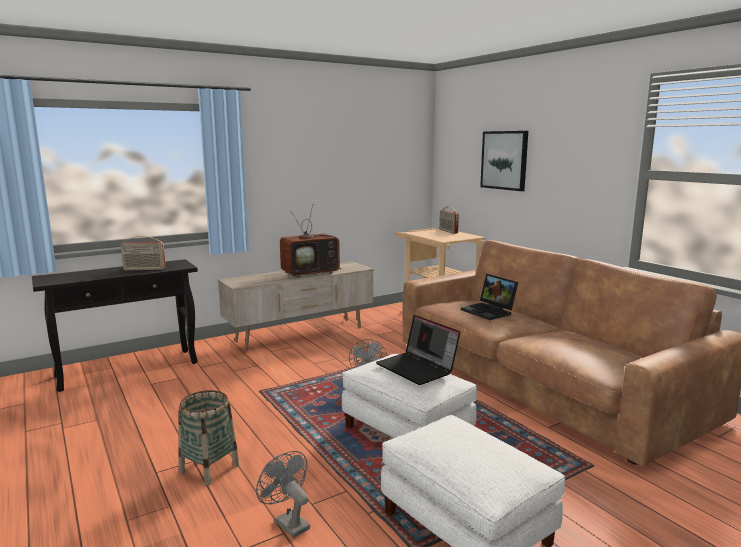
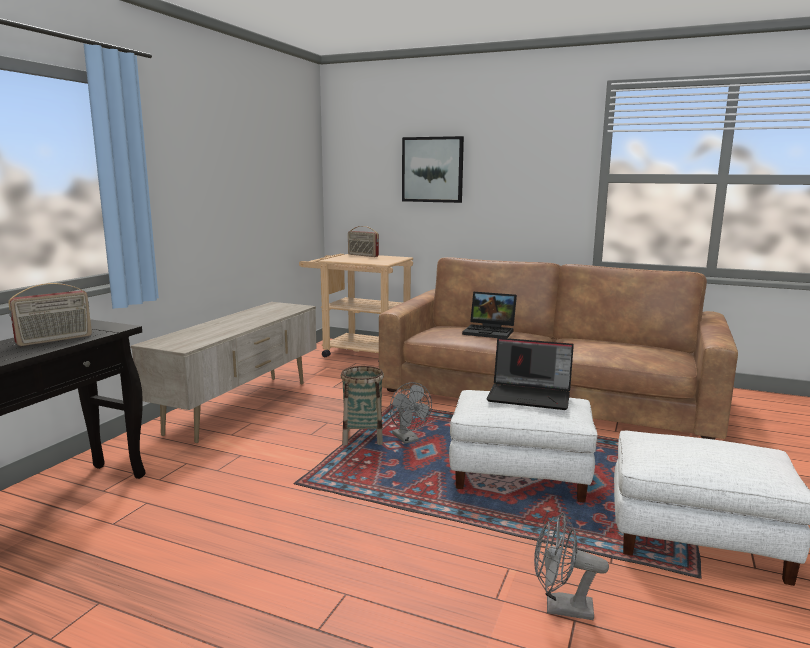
camera: 35 degrees left, 0 degrees up
(209, 469) = (381, 594): basket -> basket (362, 437)
(311, 273) = (250, 319): television -> none

